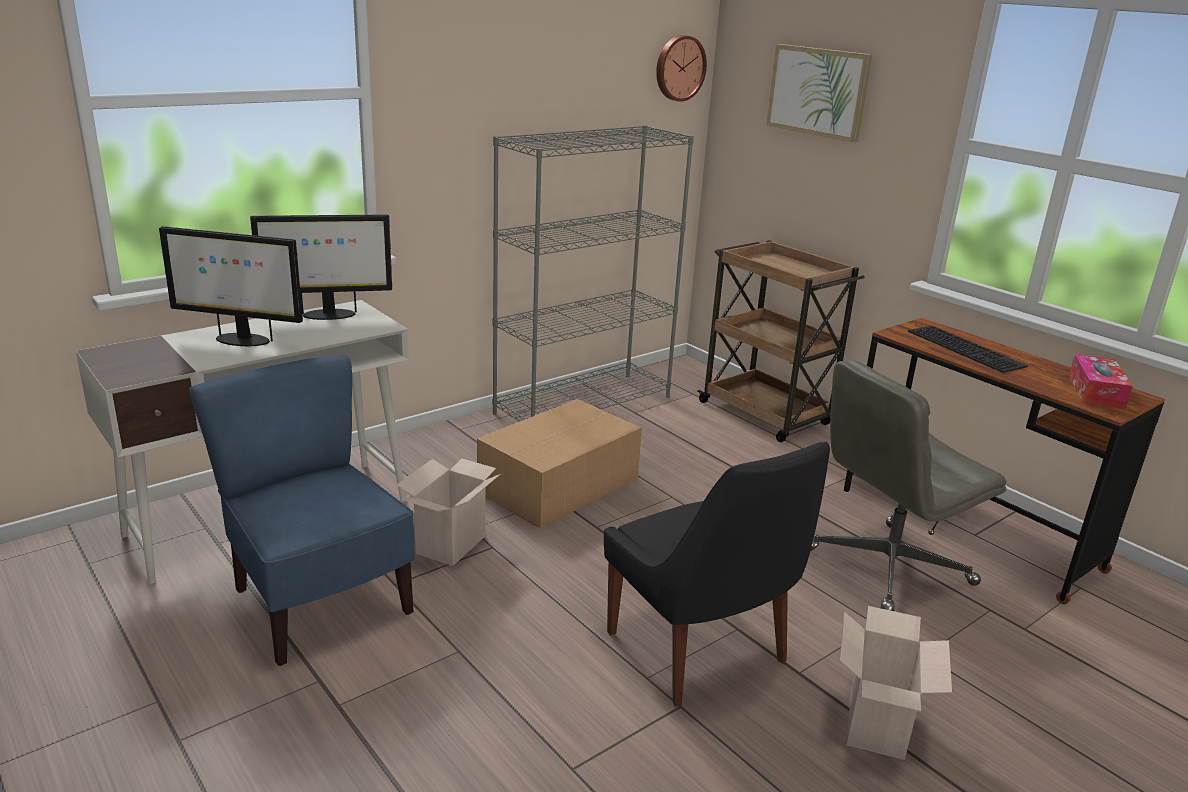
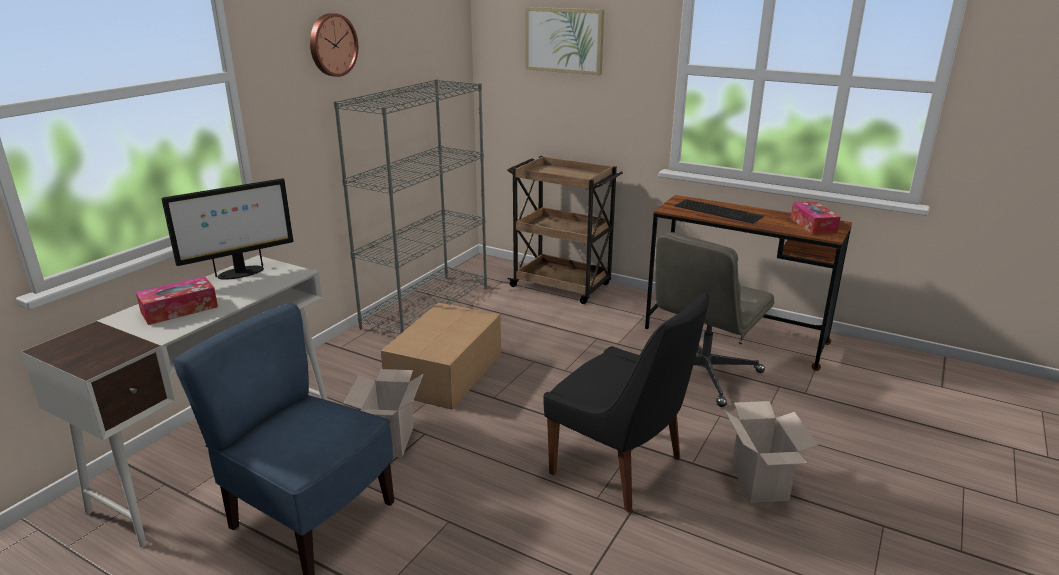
camera: 20 degrees left, 0 degrees up
(241, 340) = (179, 309): monitor -> tissue box
(679, 68) = (450, 31): wall clock -> wall clock (332, 45)

